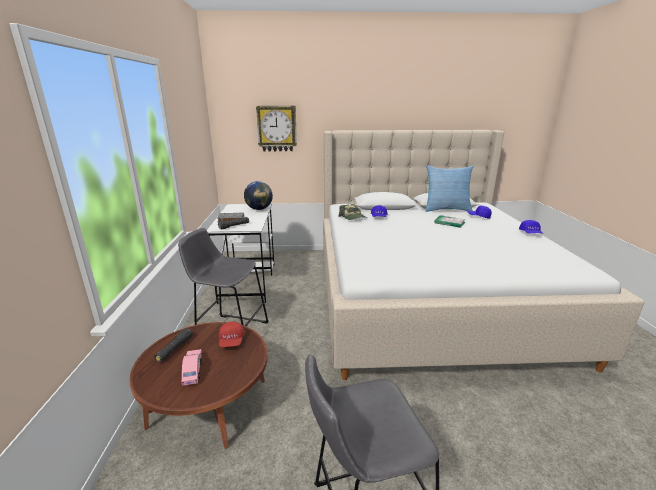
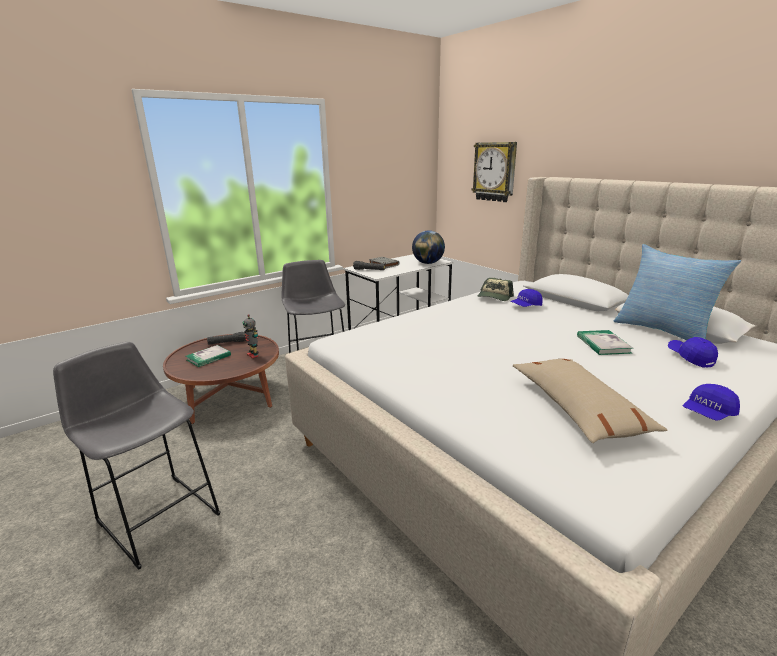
camera: 55 degrees right, 0 degrees up
(193, 370) = (208, 357): pink toy car -> book
(231, 341) = (253, 355): red cap -> toy robot
(513, 250) = (577, 408): none -> beige pillow

